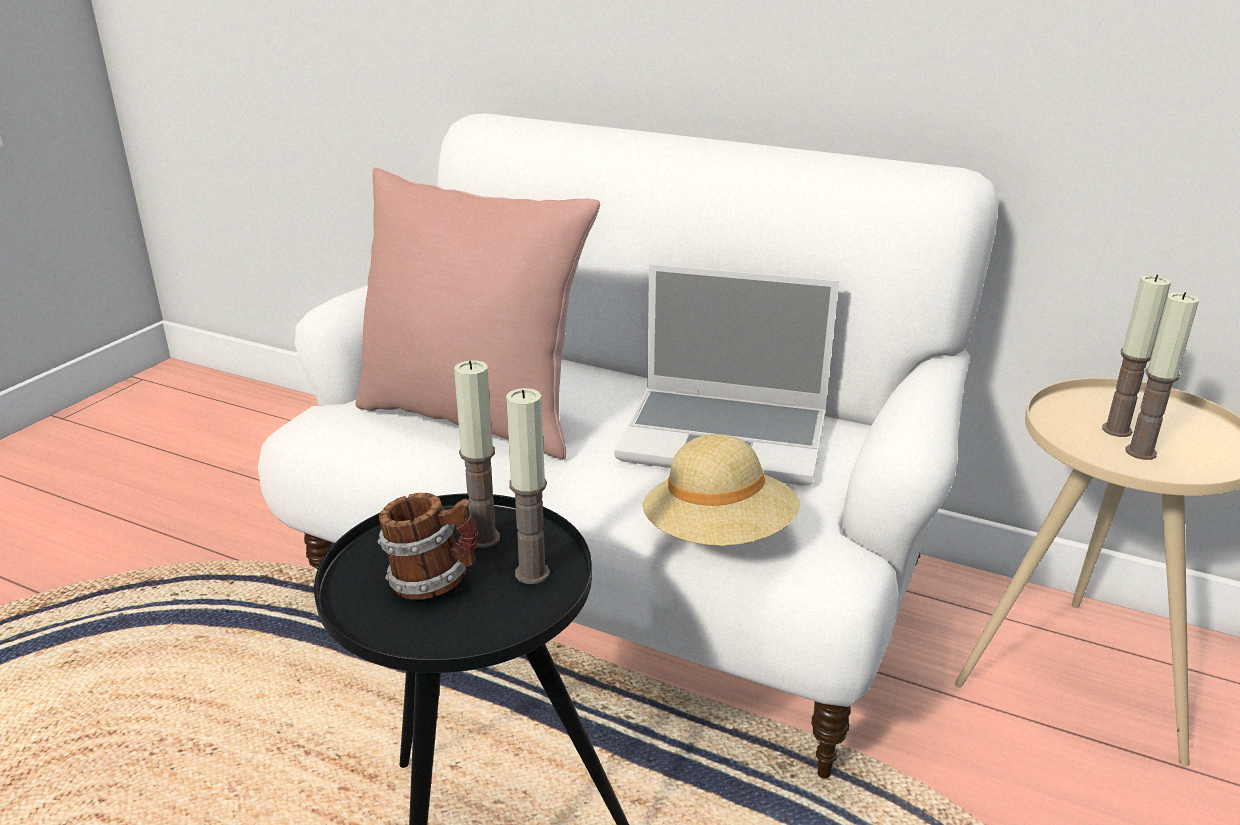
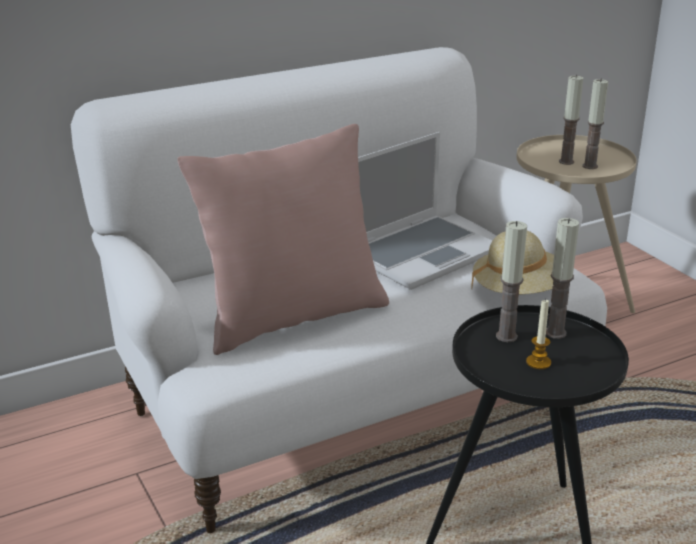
camera: 55 degrees left, 0 degrees up
(434, 582) = (538, 362): mug -> candle

